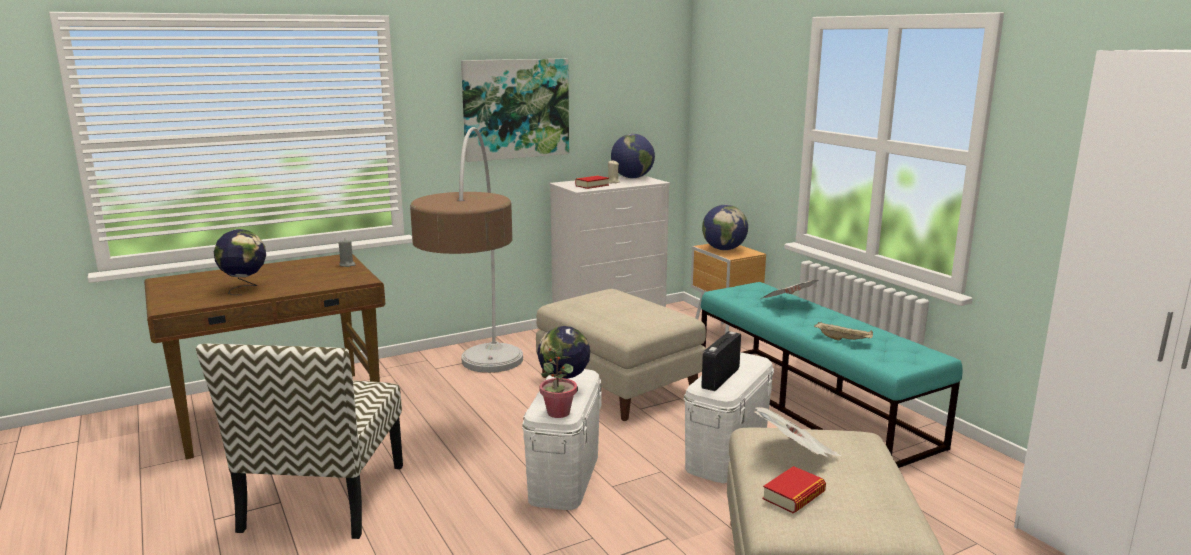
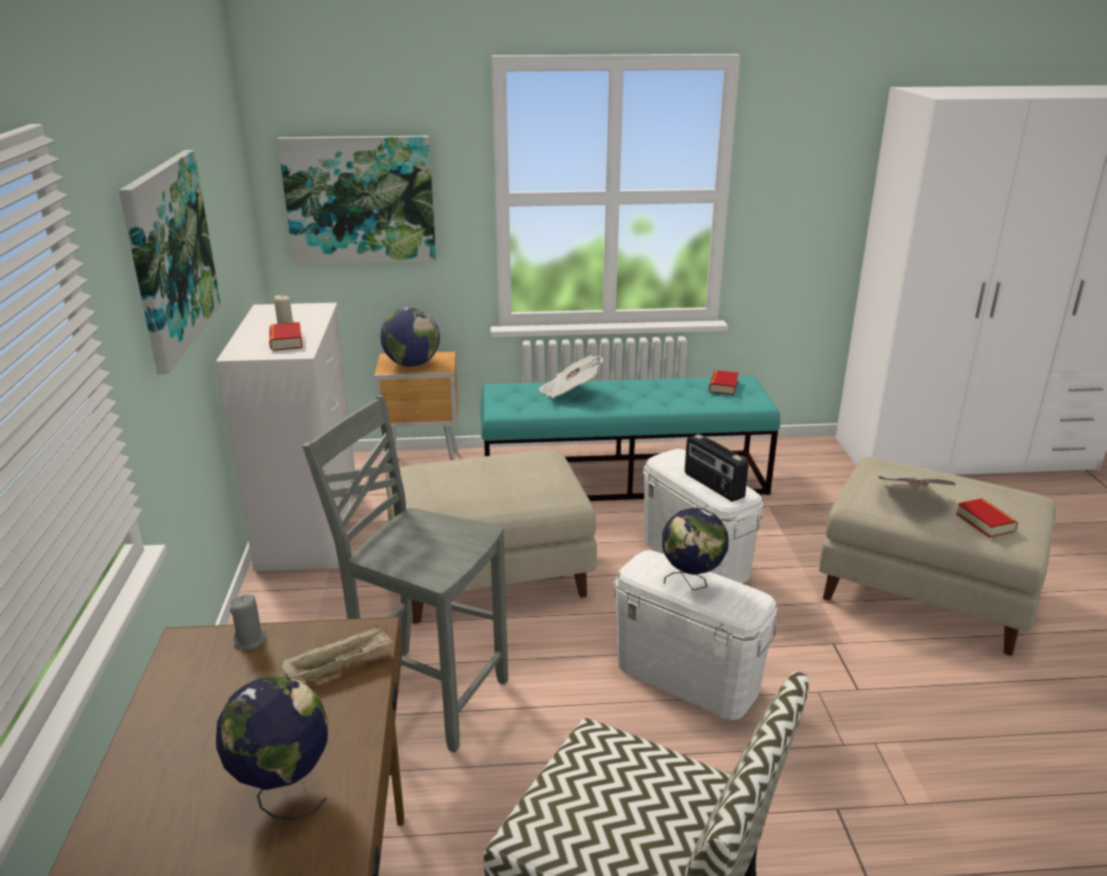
camera: 65 degrees left, 10 degrees up
(481, 397) = (427, 694): floor lamp -> grey chair
(558, 413) = (752, 602): potted plant -> none
(632, 178) = (274, 312): globe -> none
(734, 122) = (360, 200): none -> picture
(844, 340) = (685, 401): beige tray -> beige tray (340, 666)
(903, 349) = (723, 386): none -> book

